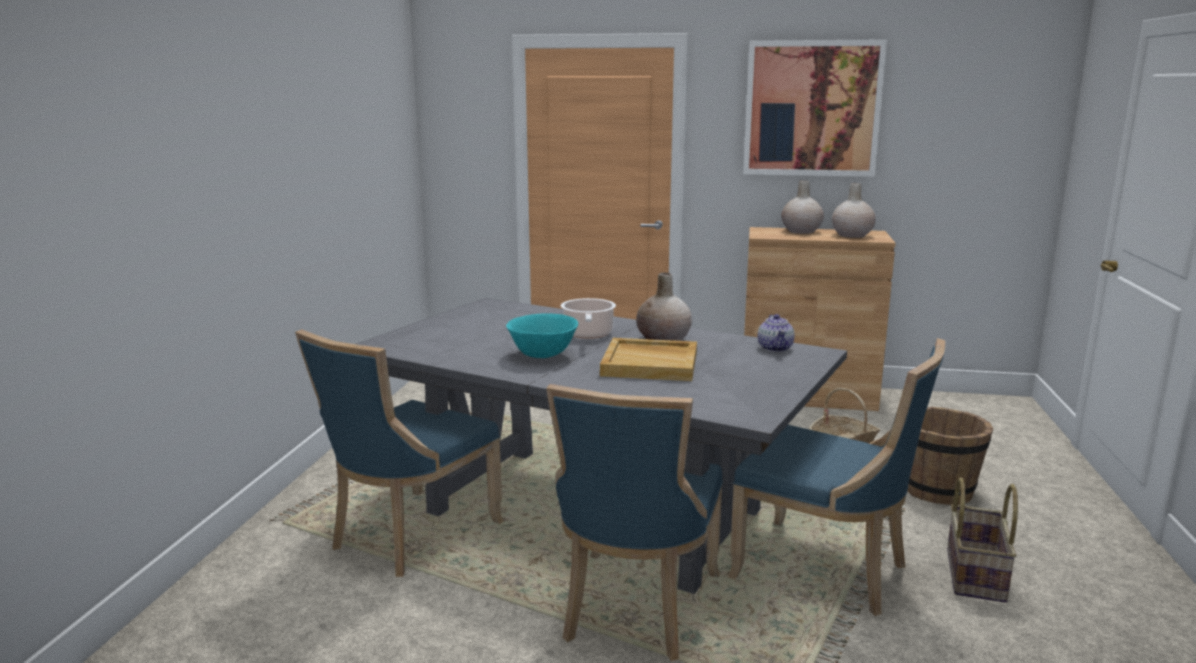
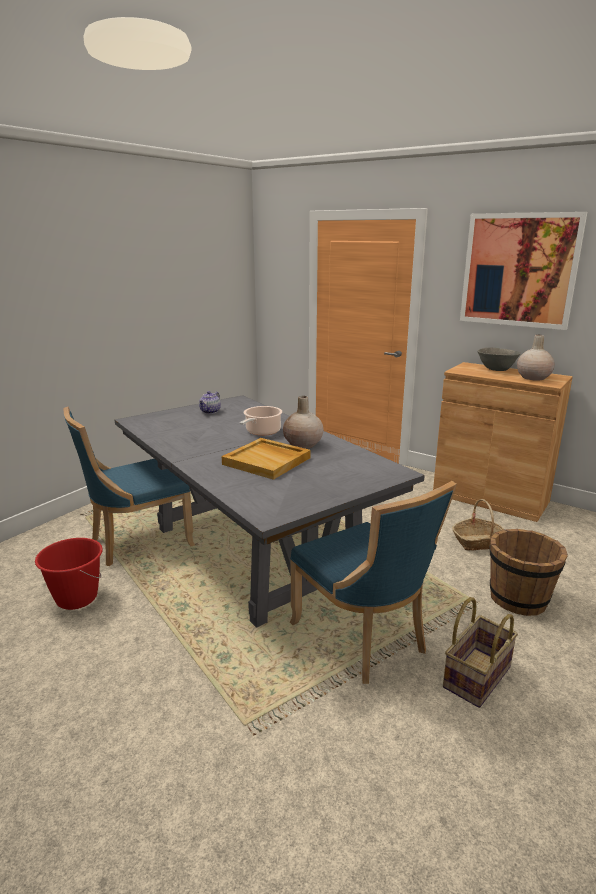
camera: 25 degrees right, 5 degrees up
(398, 629) = (76, 598): none -> red bucket
(543, 356) = (211, 443): turquoise bowl -> none
(636, 609) = (212, 626): blue chair -> none
(775, 348) = (371, 464): teapot -> teapot (210, 411)
(801, 231) = (496, 370): beige vase -> grey bowl

